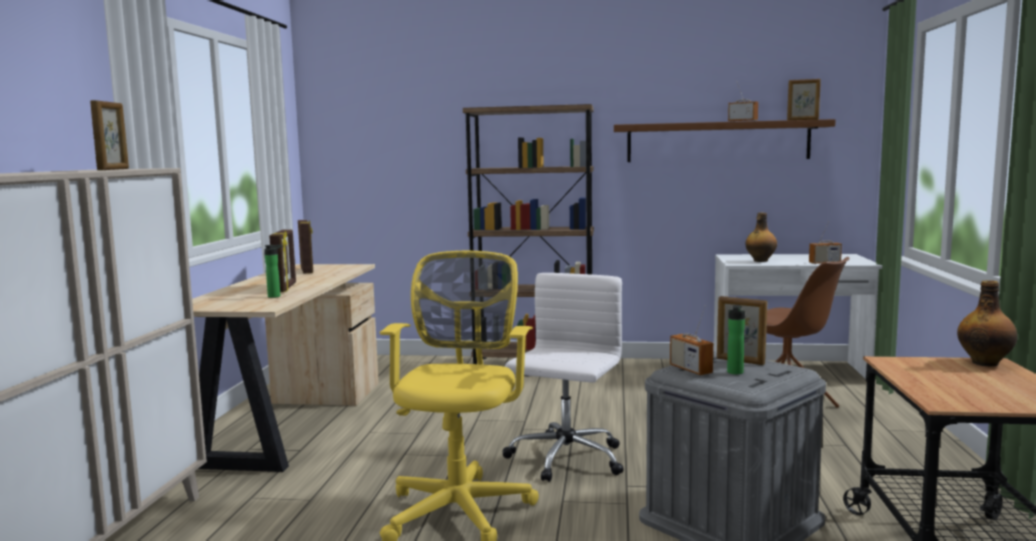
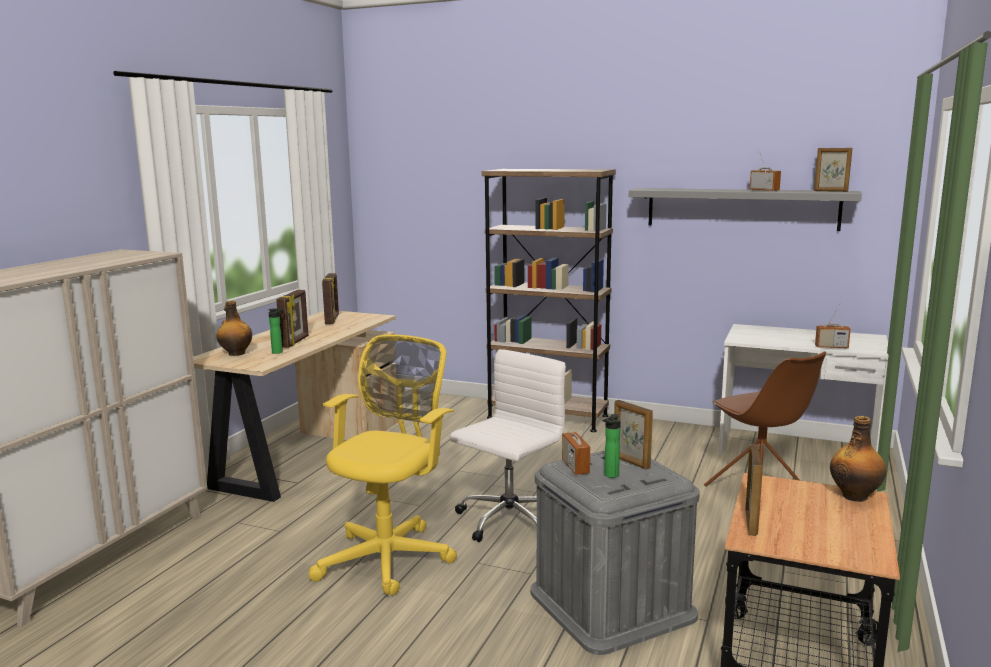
camera: 15 degrees right, 5 degrees up
(114, 169) = (125, 257): picture frame -> picture frame (751, 522)
(717, 141) = (741, 208): brown shelf -> grey shelf
(760, 261) = (767, 338): bottle -> bottle (236, 354)

